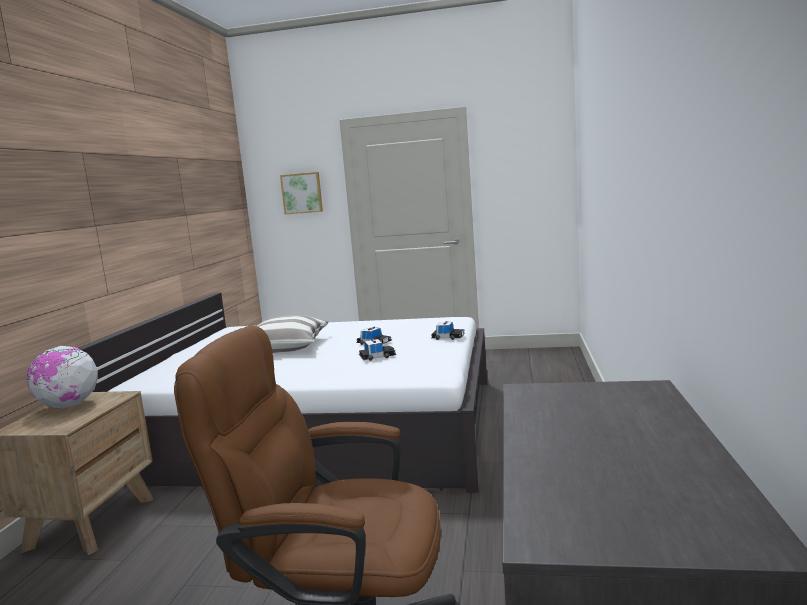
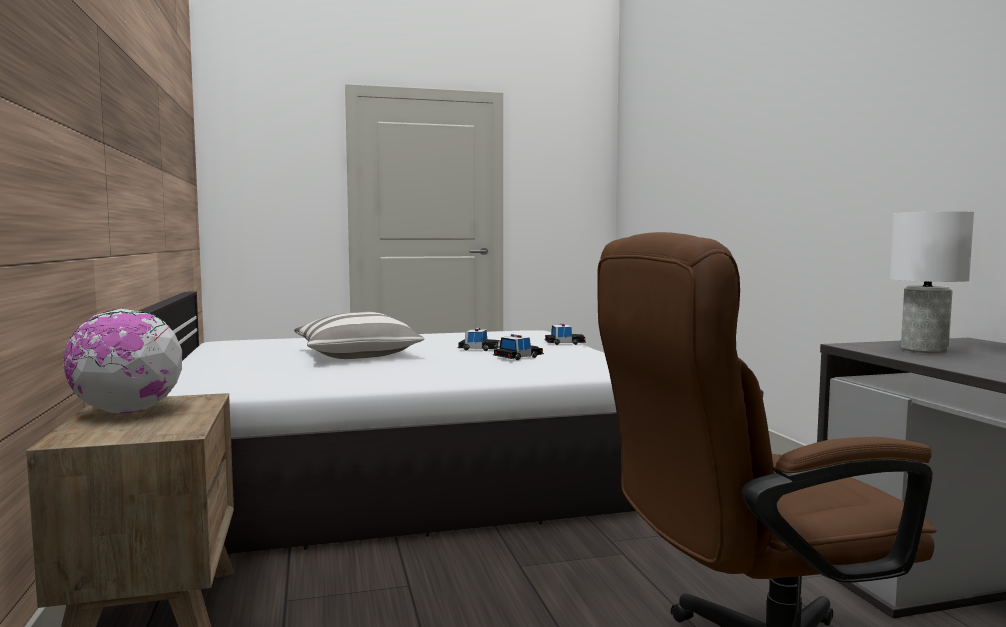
camera: 25 degrees left, 5 degrees down
(302, 193) = (284, 173): picture -> none
(563, 401) = (922, 350): none -> white table lamp

